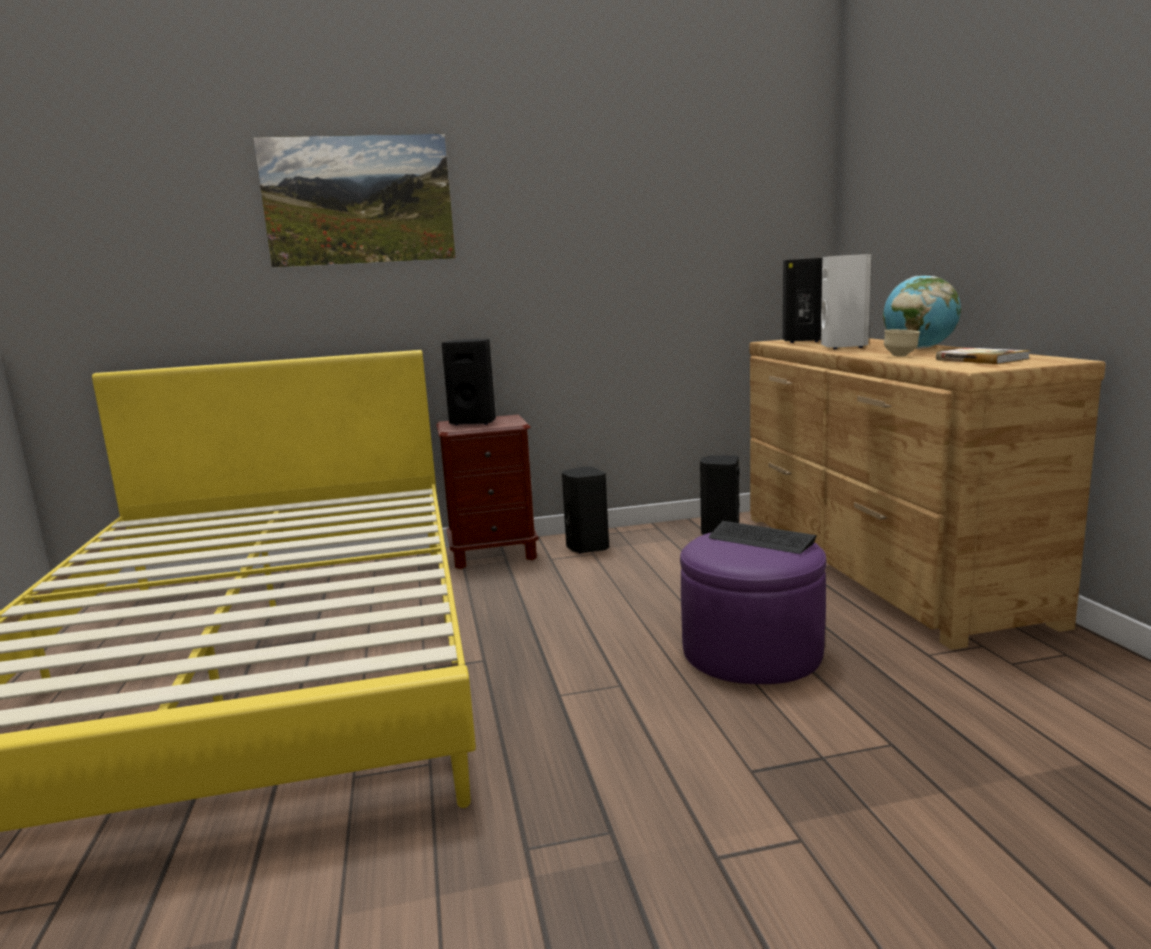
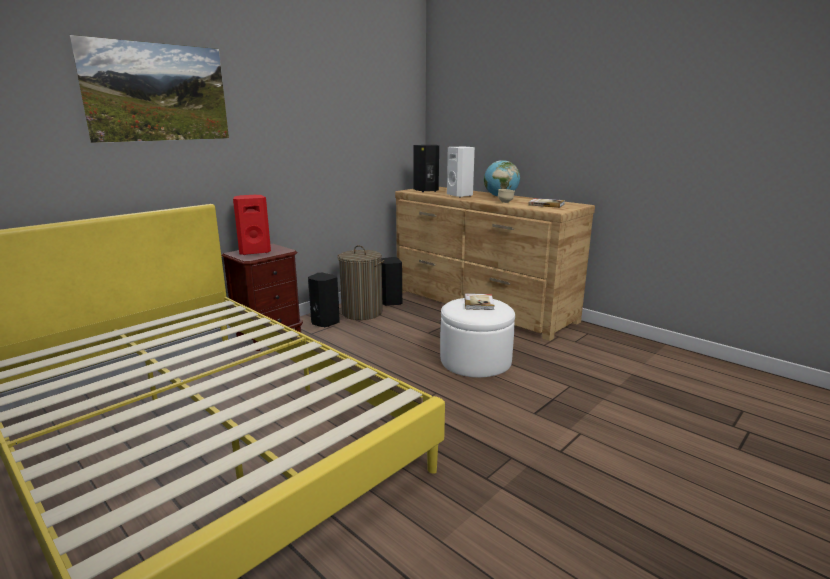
camera: 35 degrees left, 5 degrees up
(474, 422) = (254, 252): black speaker -> red speaker
(657, 542) = (362, 312): none -> laundry basket
(752, 651) = (475, 361): purple ottoman -> white ottoman
(761, 540) = (479, 303): keyboard -> book

